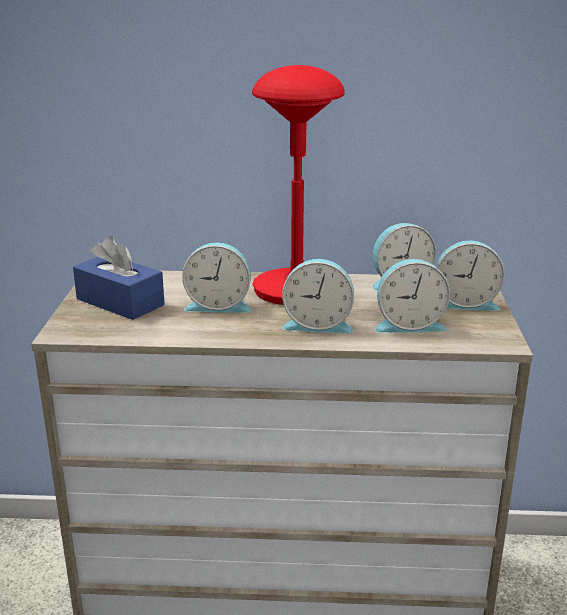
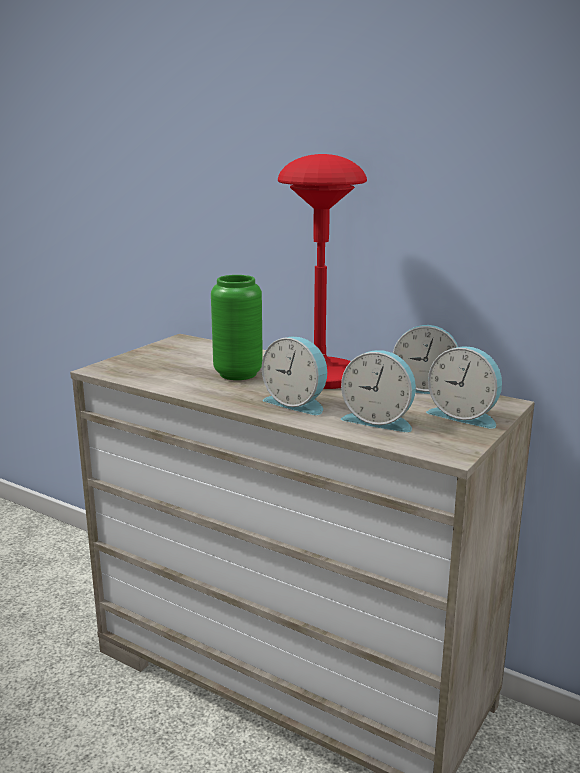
camera: 30 degrees right, 5 degrees down
(120, 302) = (168, 358): blue tissue box -> none
(219, 305) = (238, 374): alarm clock -> green vase

